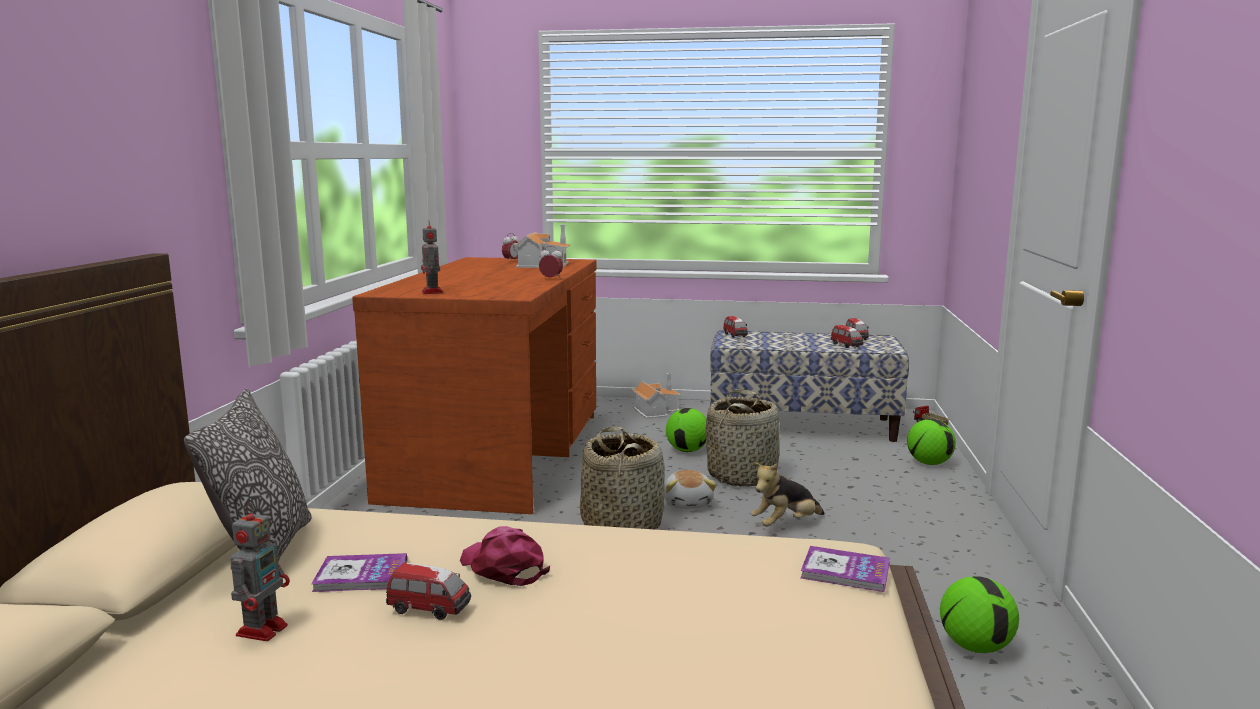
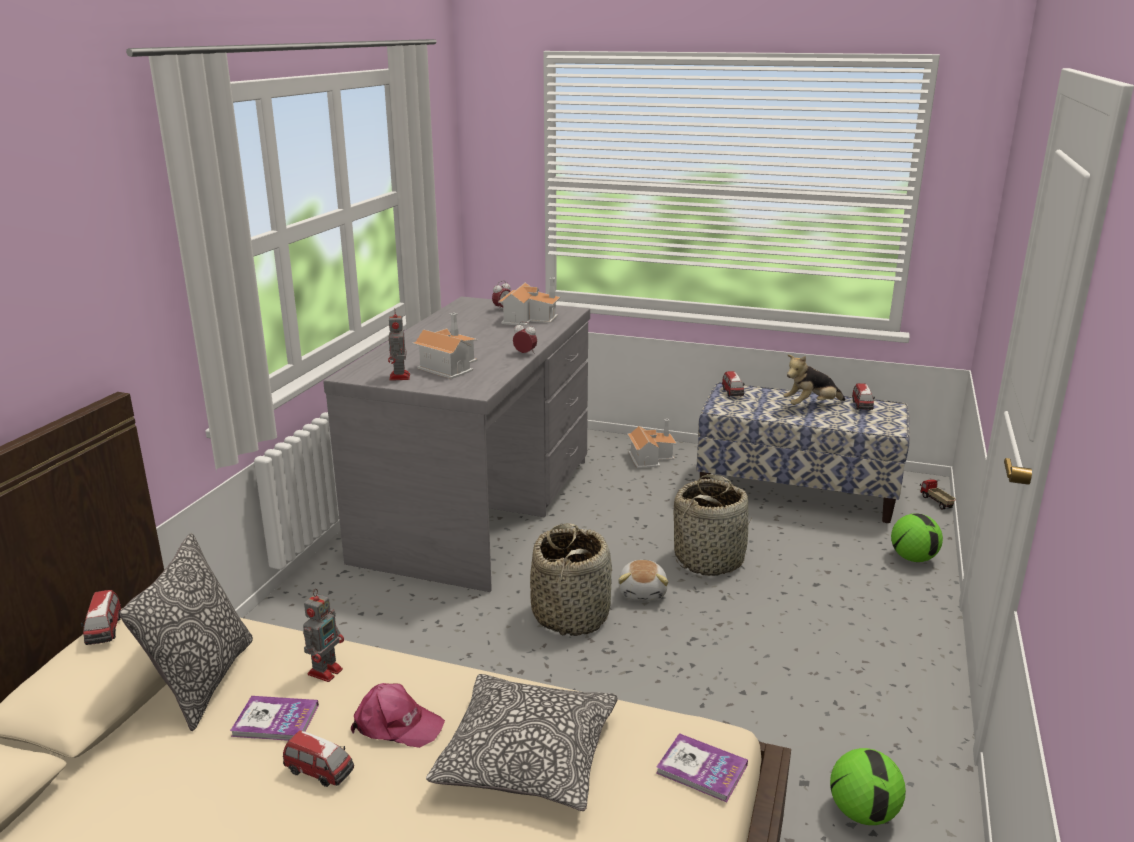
camera: 10 degrees right, 10 degrees up
(263, 629) = (183, 778): toy robot -> toy robot (326, 670)
(478, 286) = (448, 365): none -> toy house
(499, 454) = (479, 508): brown desk -> grey desk
(503, 567) = (396, 725): pink cap -> pink cap turned 135 degrees clockwise
(659, 578) = (527, 757): none -> pillow
(687, 450) = (665, 518): football -> none
(785, 525) = (731, 631): plush toy -> plush toy (811, 406)
(847, 345) = (846, 419): toy car -> toy car (105, 631)

